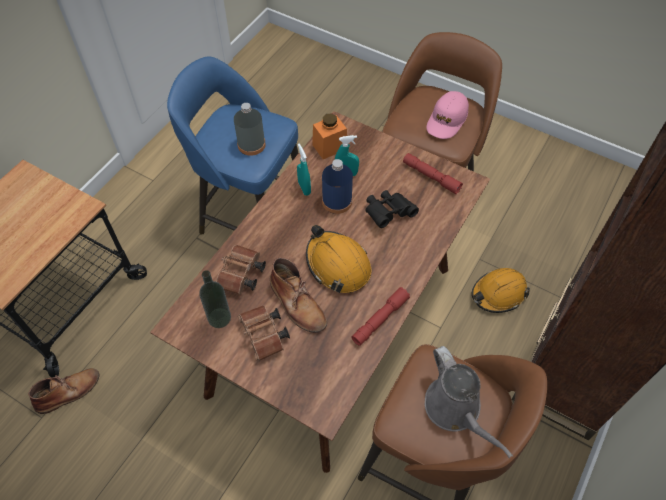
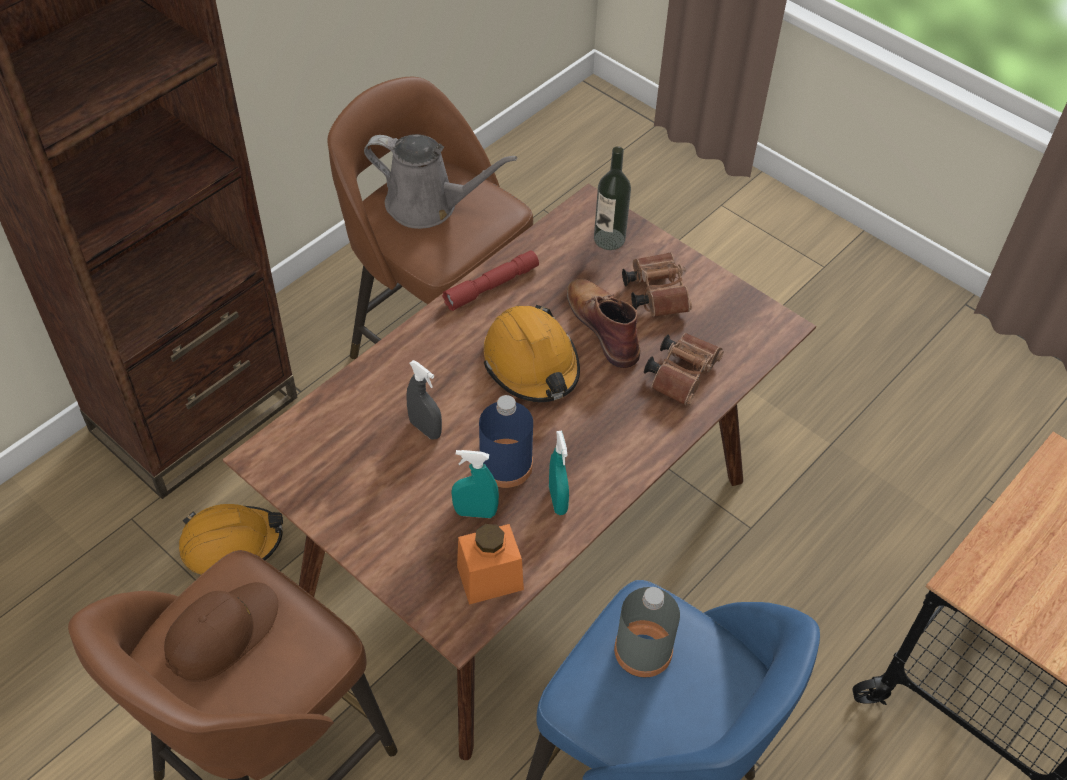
camera: 170 degrees left, 5 degrees down
(69, 392) = (952, 524): brown boot -> none
(219, 318) = (717, 325): bottle -> bottle (609, 239)
(388, 213) = (425, 429): black binoculars -> grey spray bottle
(431, 177) = (324, 480): red flashlight -> none
(447, 120) = (223, 633): pink cap -> brown cap
(455, 410) = (428, 205): grey watering can -> grey watering can turned 120 degrees clockwise

